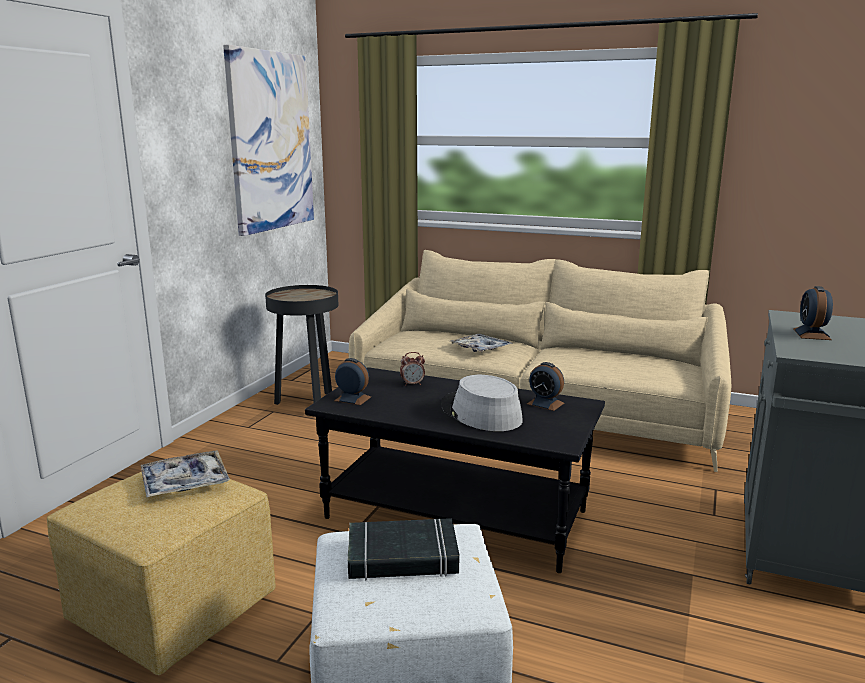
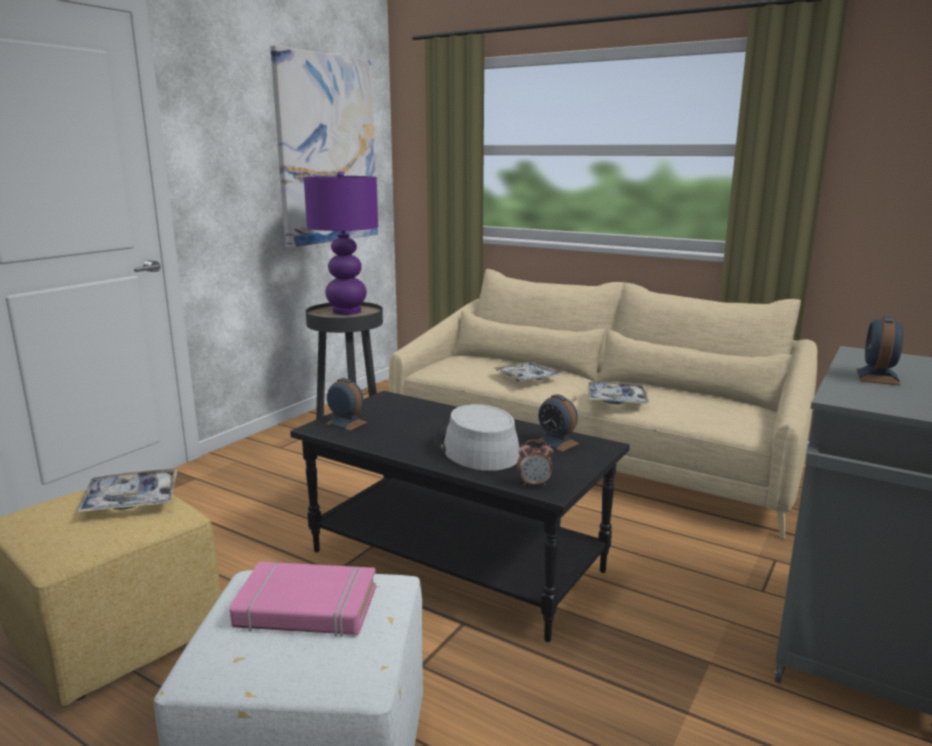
camera: 10 degrees right, 0 degrees up
(303, 295) = (347, 311): none -> purple table lamp
(402, 557) = (306, 608): black book -> pink book
(412, 384) = (420, 411): alarm clock -> alarm clock (534, 484)
(566, 363) = (616, 400): none -> tray

